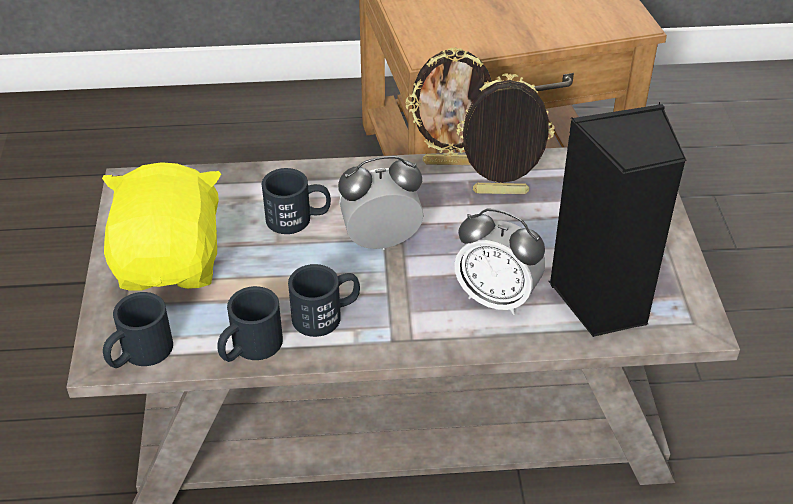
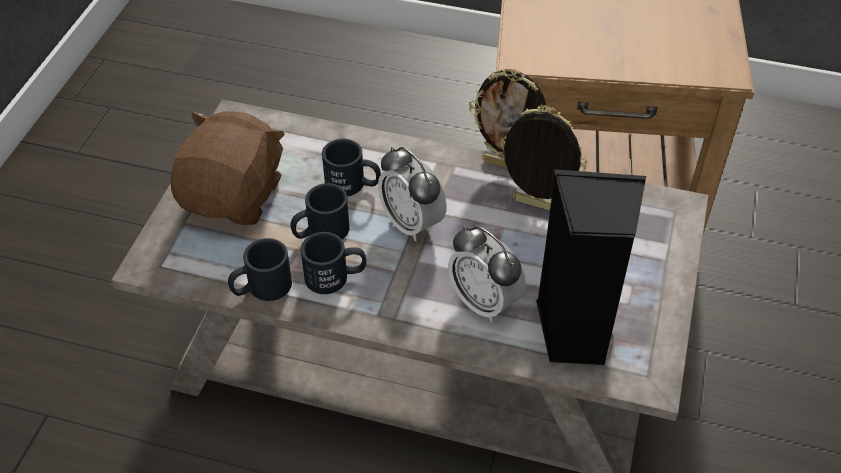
camera: 20 degrees right, 5 degrees up
(139, 354) = (175, 268): black mug -> black mug (320, 232)
(171, 262) = (235, 196): yellow plush toy -> brown plush toy
(381, 241) = (412, 223): alarm clock -> alarm clock turned 135 degrees counterclockwise

